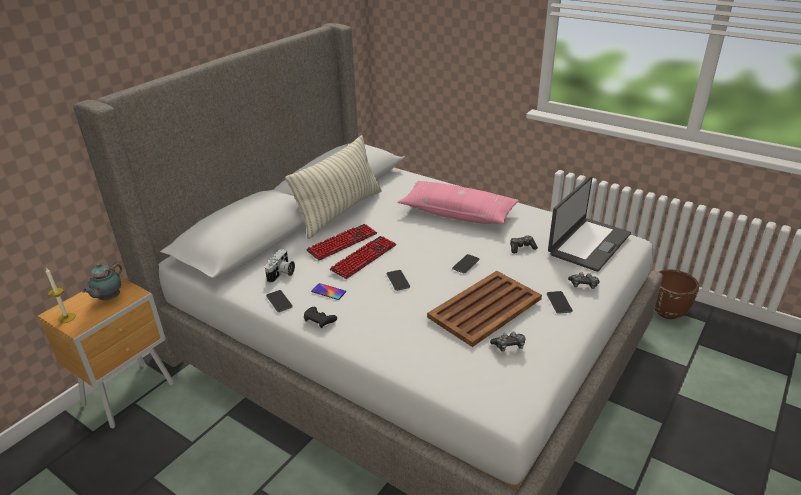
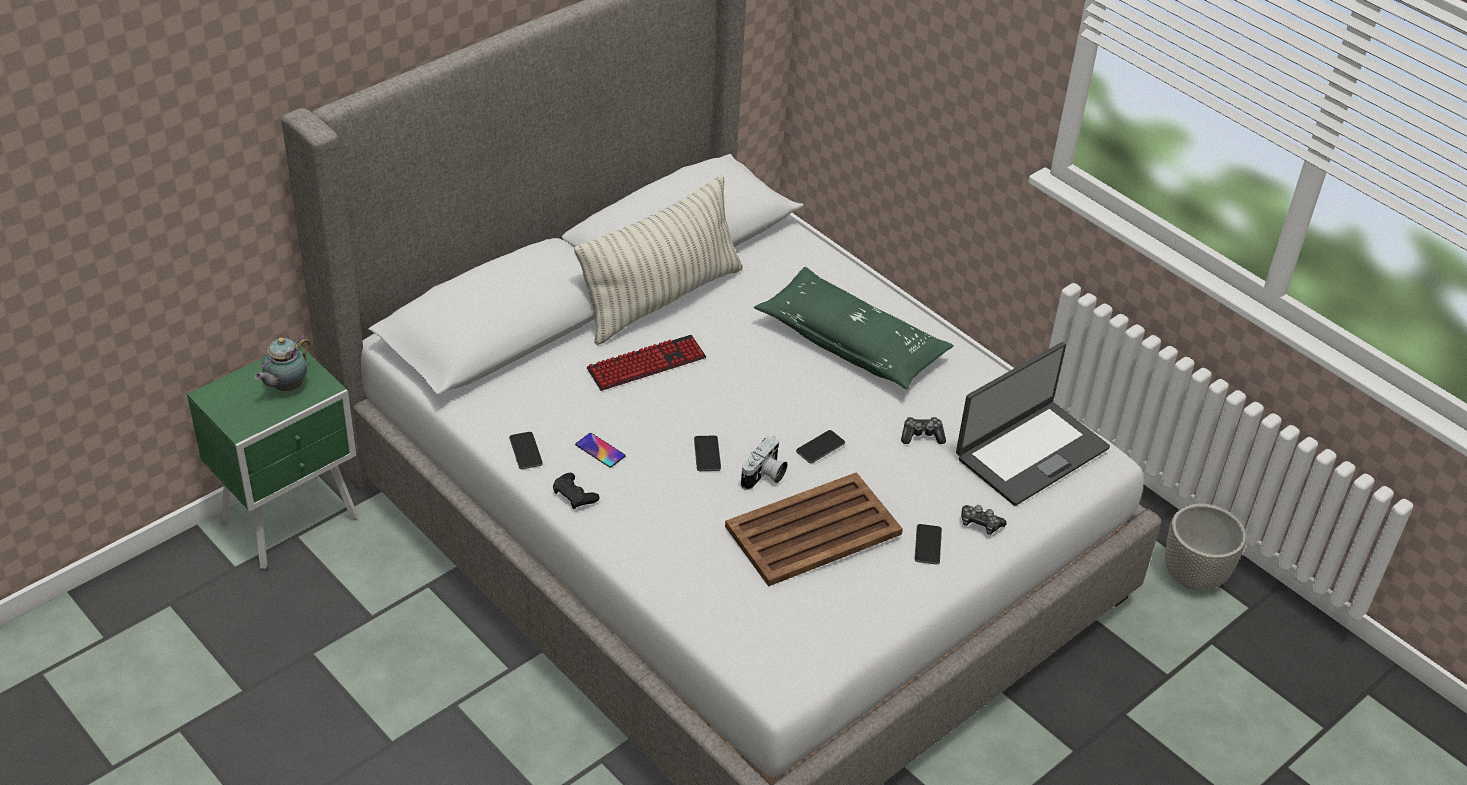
camera: 10 degrees right, 10 degrees up
(66, 318) = (227, 407): candle -> none
(131, 394) = (293, 521): brown nightstand -> green nightstand
(282, 274) = (540, 403): camera -> camera (764, 476)
(364, 258) = (670, 401): keyboard -> none
(458, 212) = (851, 343): pink pillow -> green pillow
(509, 346) = (820, 596): game controller -> none
(668, 313) = (1194, 576): brown planter -> grey planter

